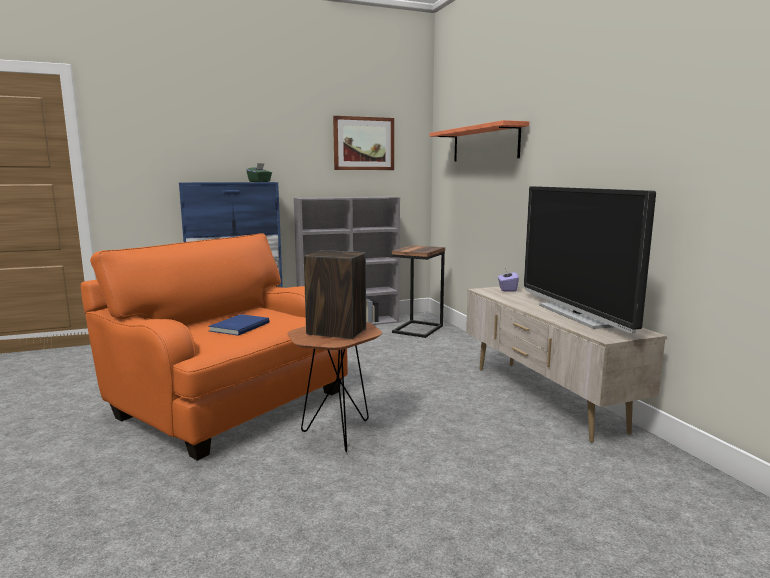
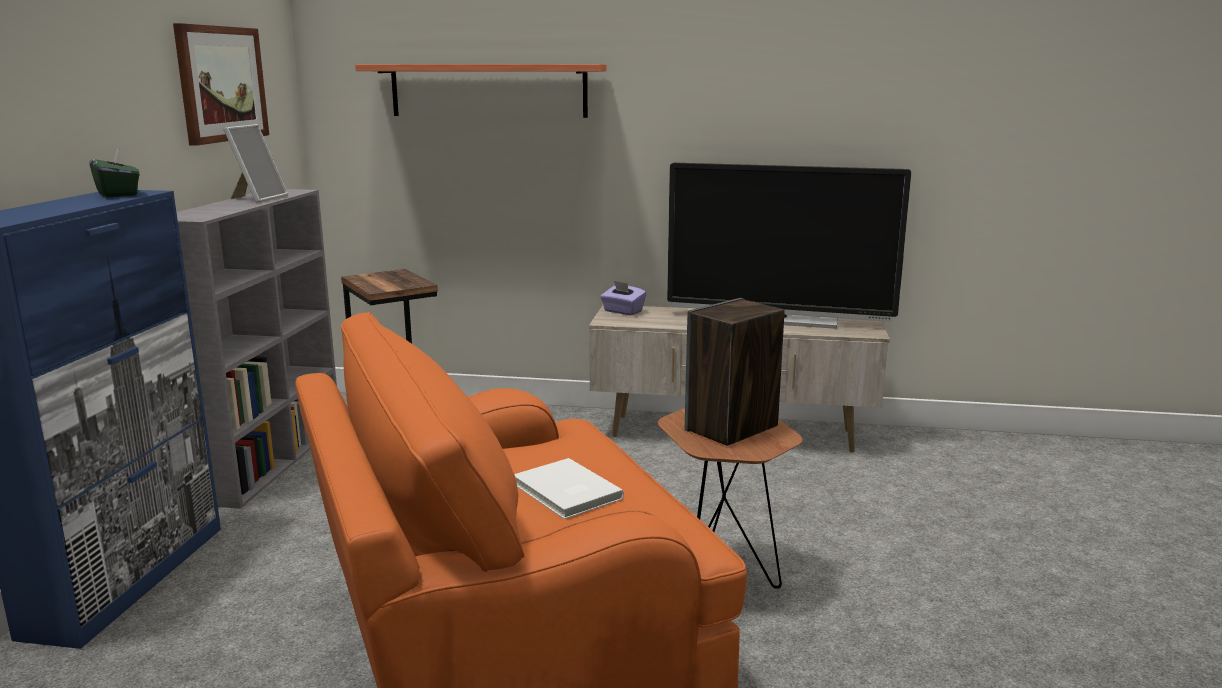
camera: 60 degrees left, 5 degrees up
(238, 327) = (565, 492): blue book -> white book
(361, 197) = (257, 198): none -> picture frame

